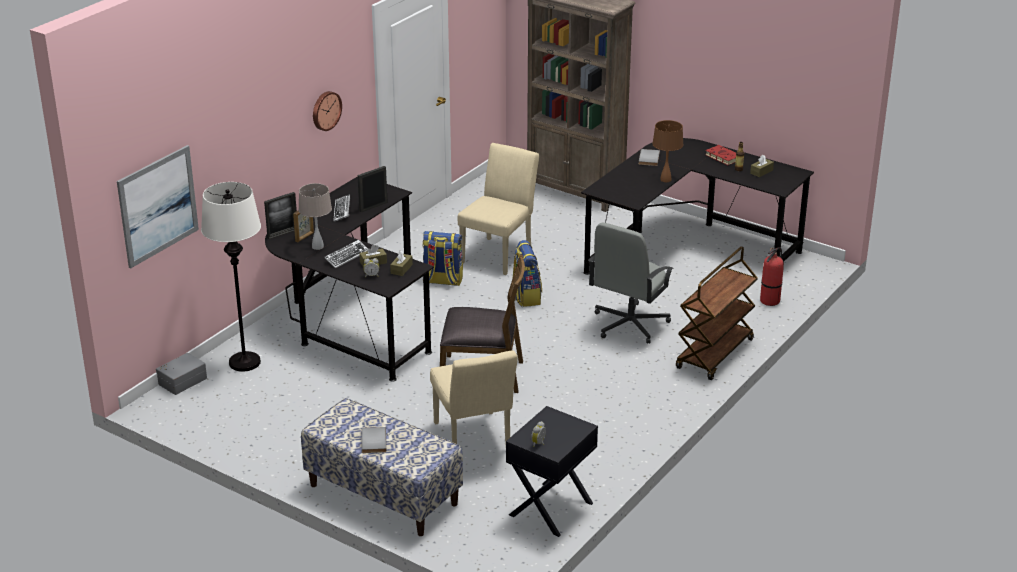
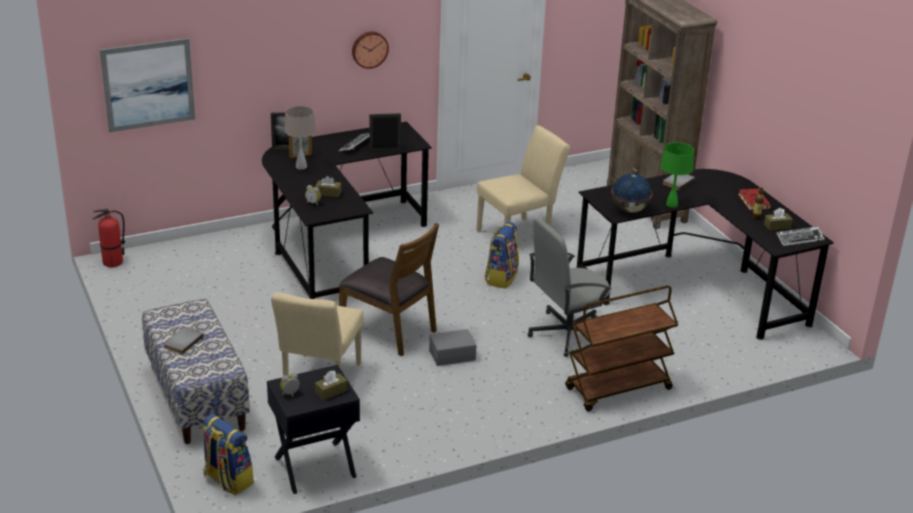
camera: 30 degrees right, 0 degrees up
(181, 380) = (157, 249): grey storage box -> grey storage box (451, 354)
(244, 363) = (217, 252): white floor lamp -> none
(346, 257) = (313, 182): keyboard -> keyboard (799, 239)
(401, 269) = (344, 205): brown tissue box -> brown tissue box (331, 391)
(442, 281) = (445, 240): backpack -> backpack (227, 480)
(639, 195) = (629, 210): none -> globe
(666, 180) = (672, 205): brown table lamp -> green table lamp
(770, 301) = (727, 360): fire extinguisher -> fire extinguisher (112, 262)

